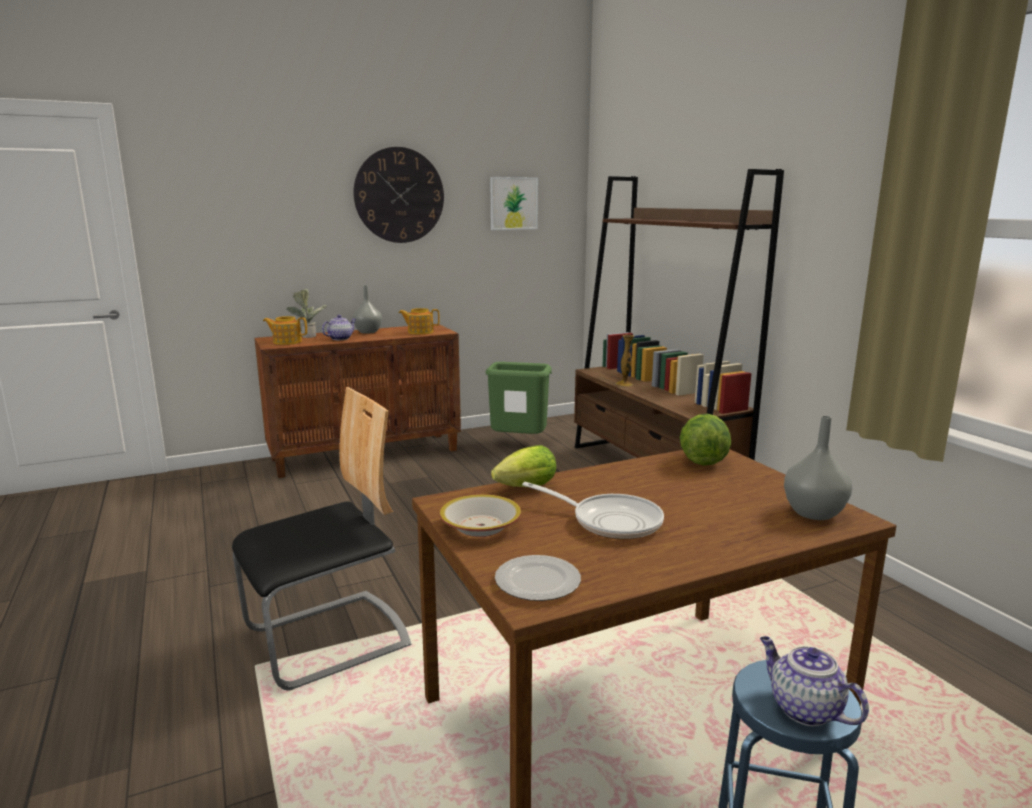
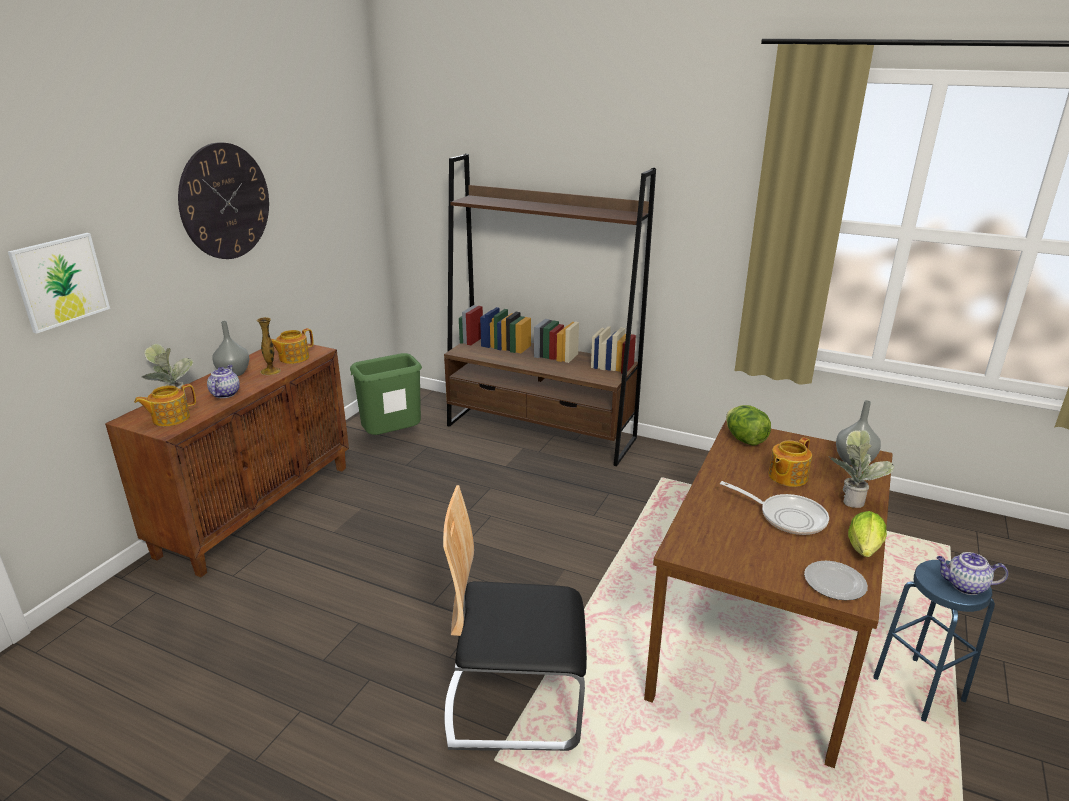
camera: 40 degrees left, 10 degrees up
(328, 639) = (514, 703): chair -> chair turned 105 degrees counterclockwise
(481, 526) = (737, 559): bowl -> none
(513, 203) = (327, 185): picture -> picture (60, 281)
(523, 488) = (699, 513): lettuce -> lettuce (864, 551)
(610, 521) = (787, 517): frying pan -> frying pan turned 45 degrees clockwise
(624, 384) = (512, 361): vase -> vase (270, 371)
(686, 496) = (786, 476): none -> teapot
(730, 536) = (851, 498): none -> potted plant

